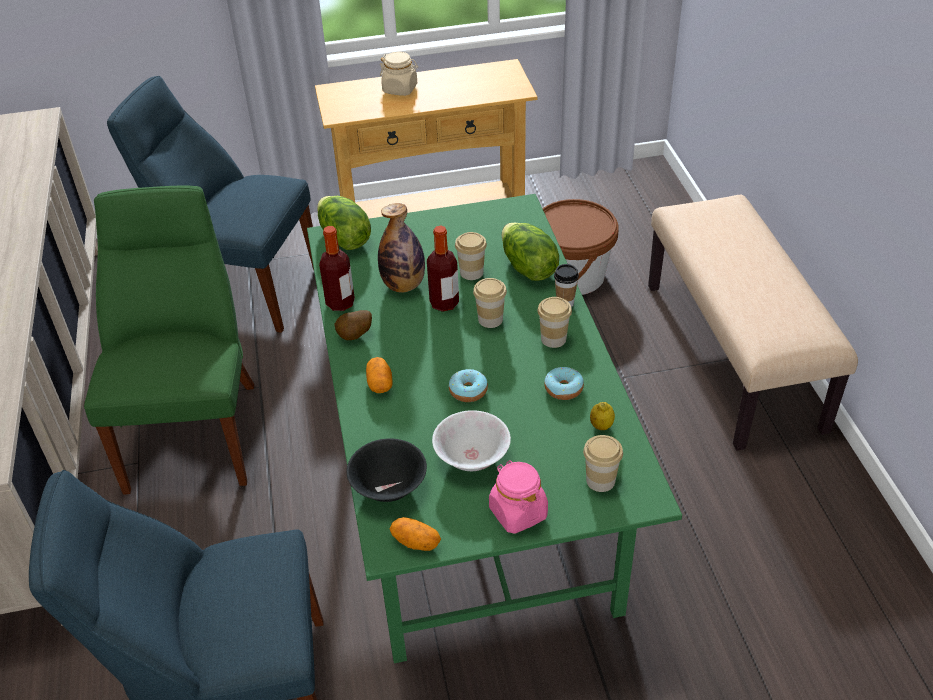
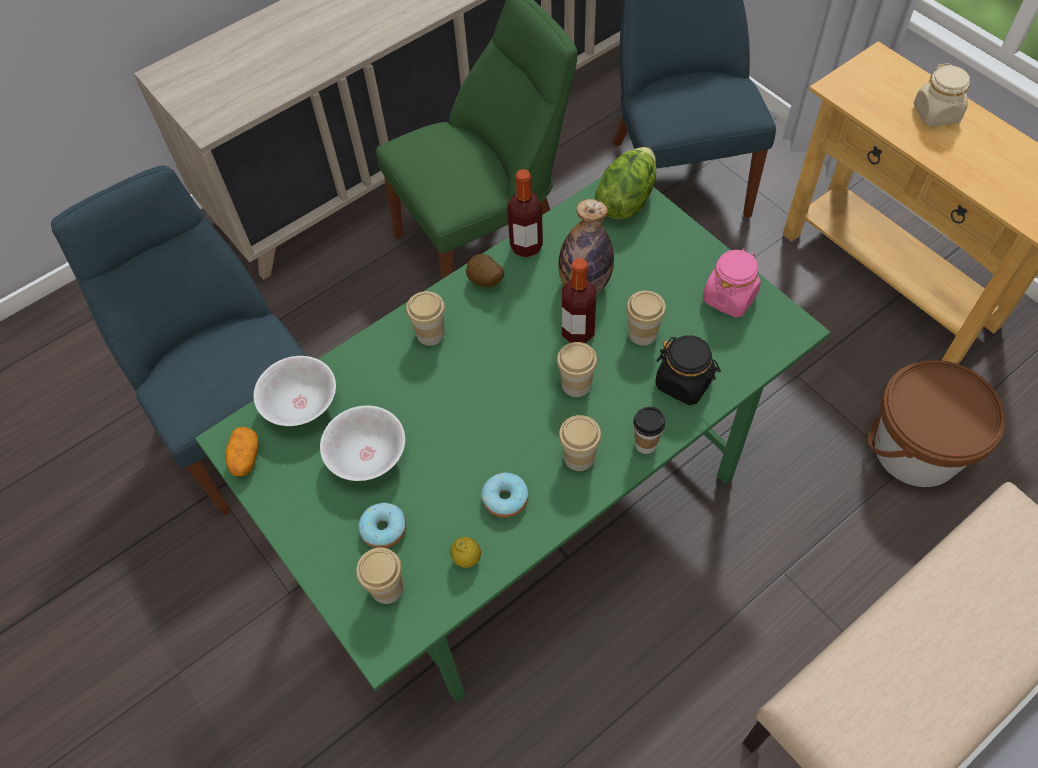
camera: 65 degrees right, 15 degrees up
(380, 383) = (430, 333): potato -> cup
(388, 487) = (301, 405): black bowl -> white bowl
(468, 391) = (457, 412): donut -> donut (384, 529)
(517, 512) = (313, 527): pink jar -> pink jar (729, 297)
(527, 268) = (684, 382): lettuce -> black jar

